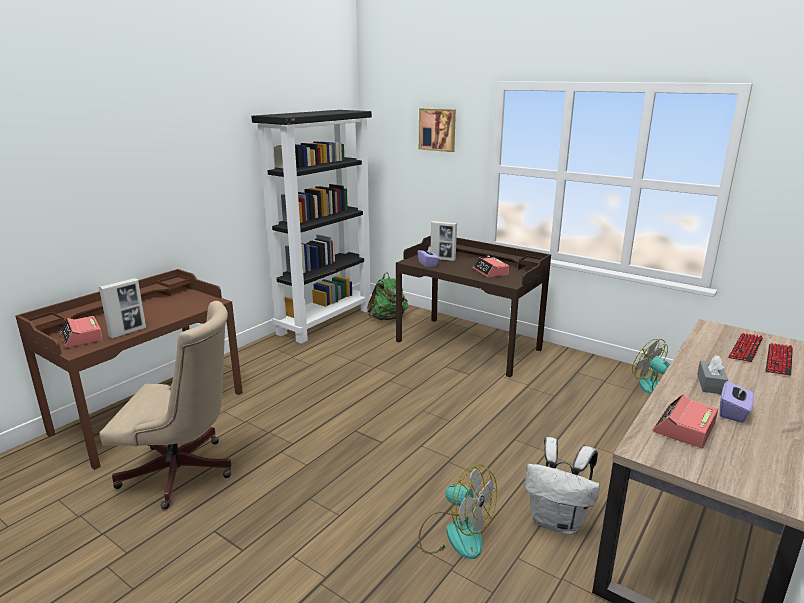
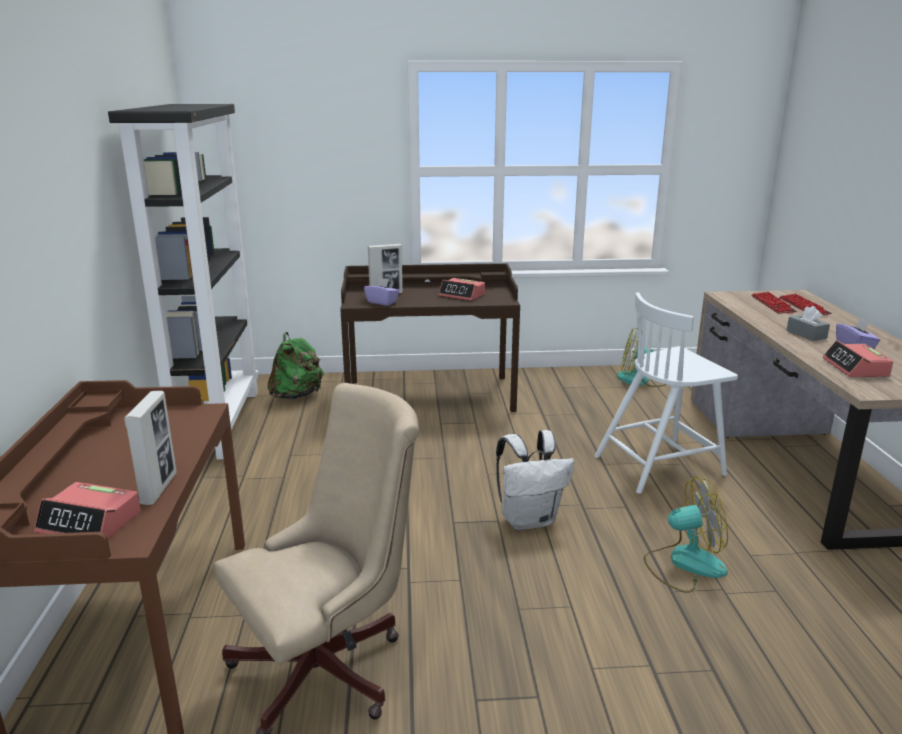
camera: 40 degrees left, 0 degrees up
(438, 129) = (323, 127): picture -> none
(558, 521) = (732, 512): white backpack -> white backpack (529, 519)
(559, 459) = (660, 465): none -> white chair

